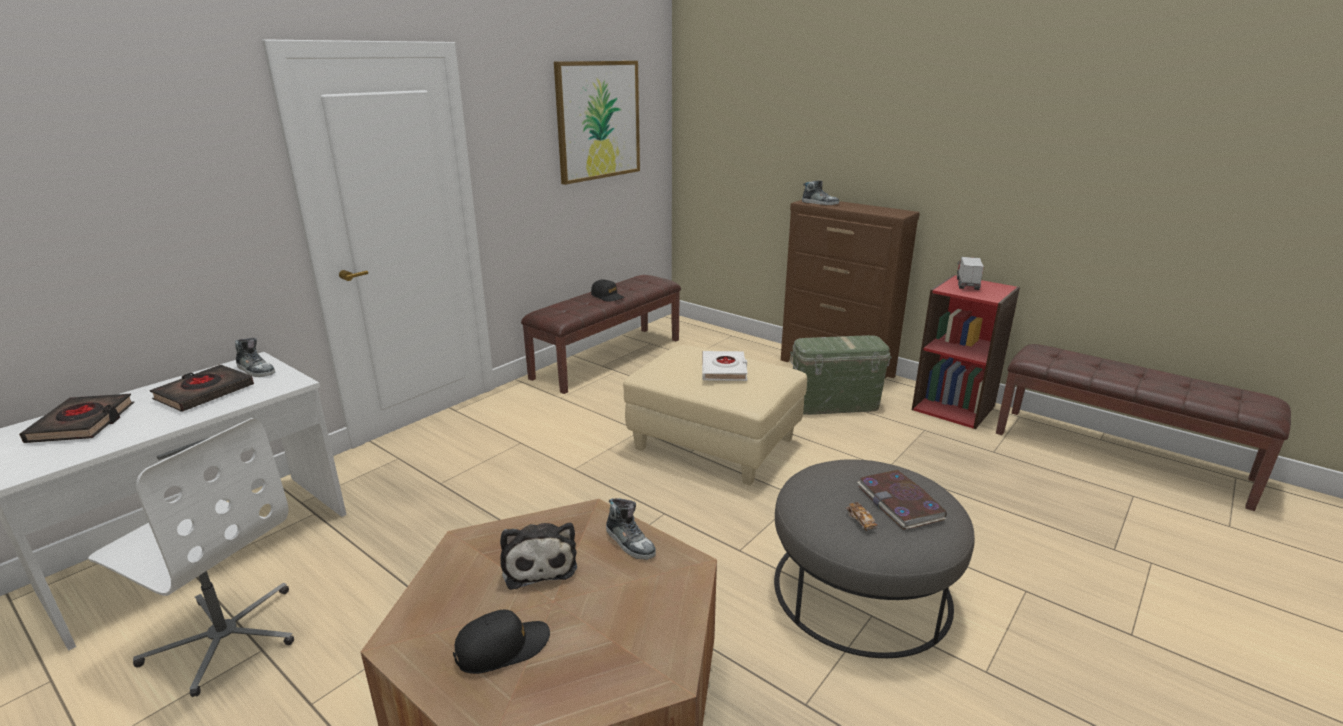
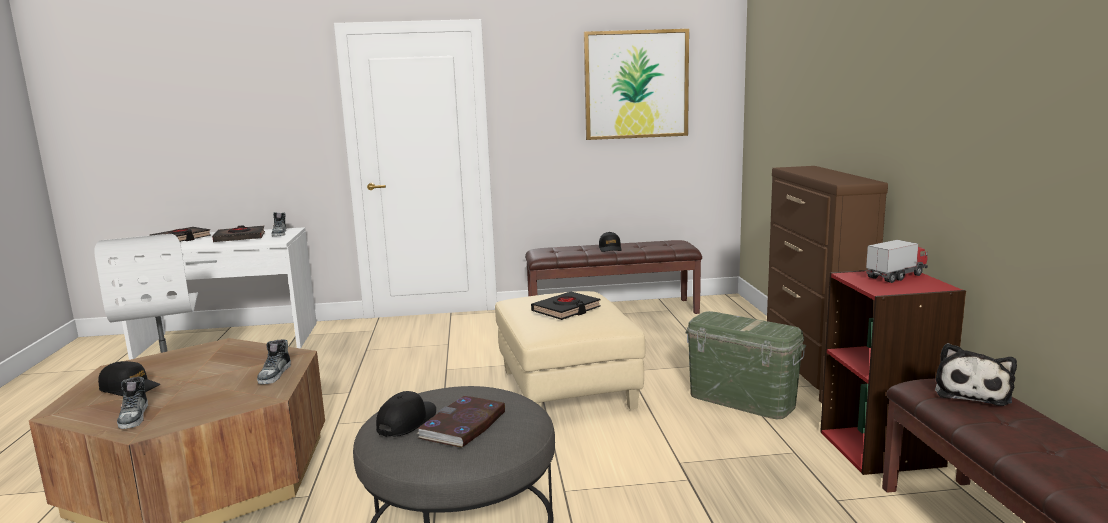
camera: 45 degrees right, 10 degrees down
(539, 563) = (221, 365): plush toy -> plush toy (972, 392)
(724, 370) = (566, 310): white book -> black book
(820, 203) = (801, 169): shoe -> shoe (134, 417)
(860, 521) = (407, 422): toy car -> black cap

